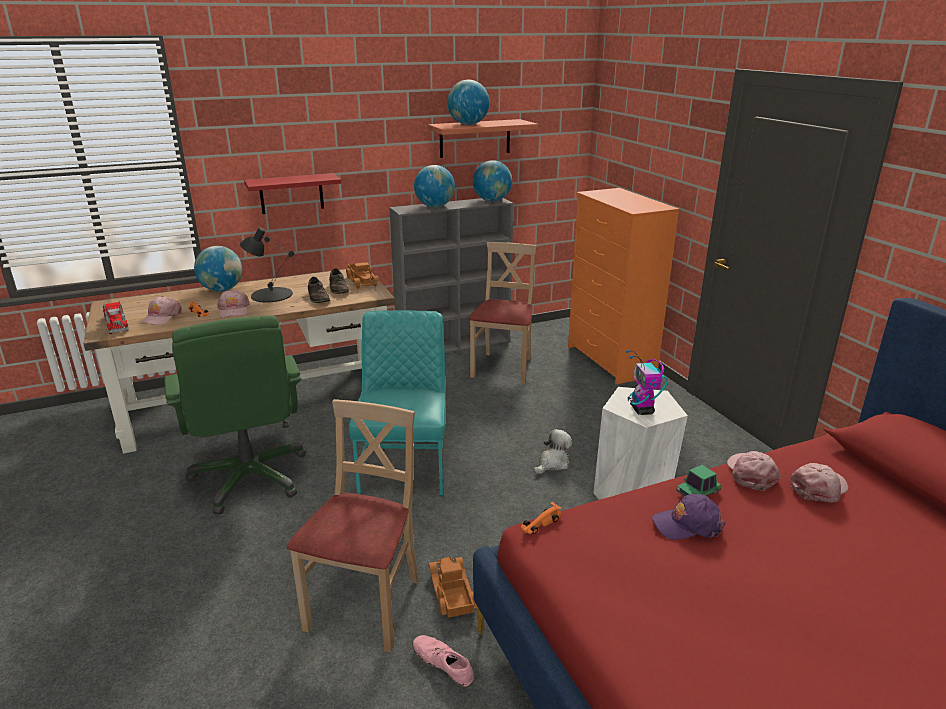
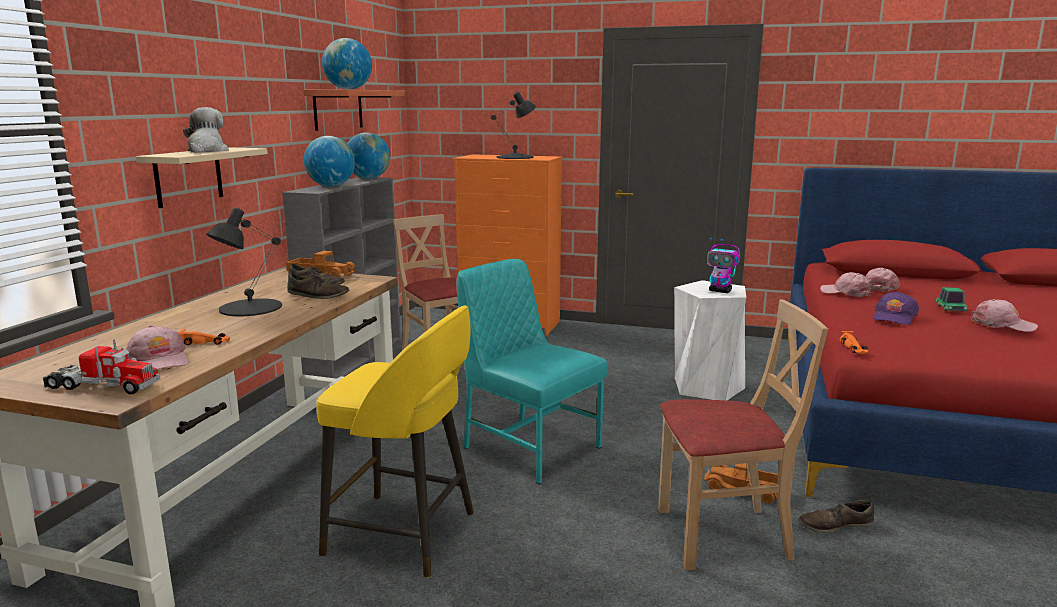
camera: 50 degrees left, 10 degrees down
(222, 290) = (160, 322): globe -> none
(233, 310) = (247, 328): pink cap -> pink cap (1002, 324)
(250, 477) = (405, 534): green office chair -> yellow stool
(291, 193) = (188, 176): red shelf -> beige shelf
(366, 605) = (723, 535): beige chair -> beige chair turned 120 degrees clockwise
(443, 663) = (835, 525): pink shoe -> brown shoe
(553, 463) = (619, 392): plush toy -> plush toy (206, 151)
(627, 202) = (515, 157): none -> black table lamp
(698, 492) = (854, 307): toy car -> toy car (950, 308)

